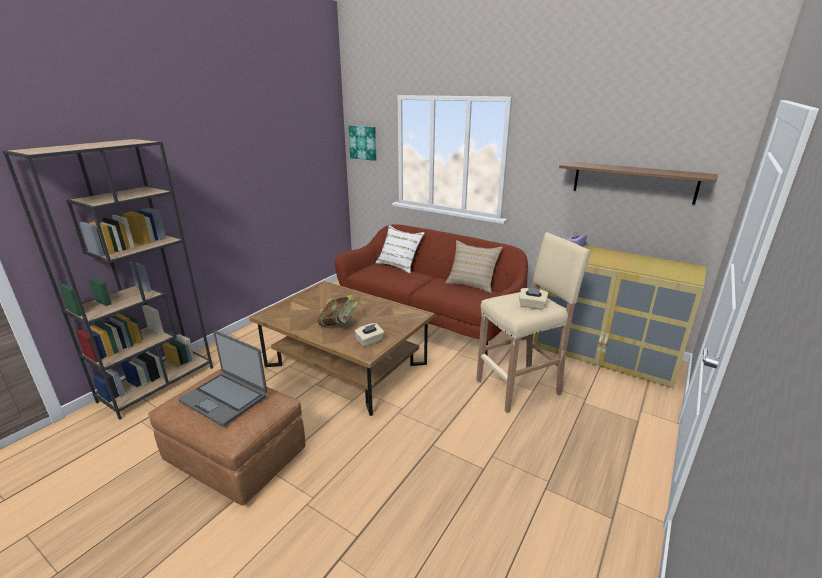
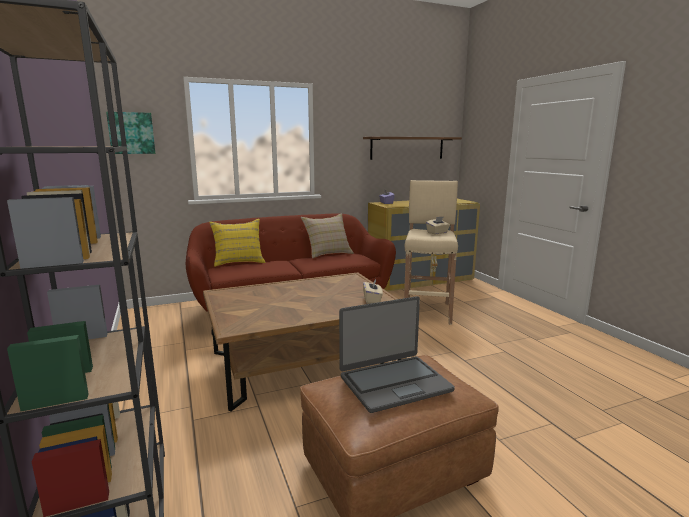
camera: 55 degrees left, 10 degrees down
(339, 324) = (319, 303): book -> none
(399, 265) = (239, 262): white pillow -> yellow pillow

